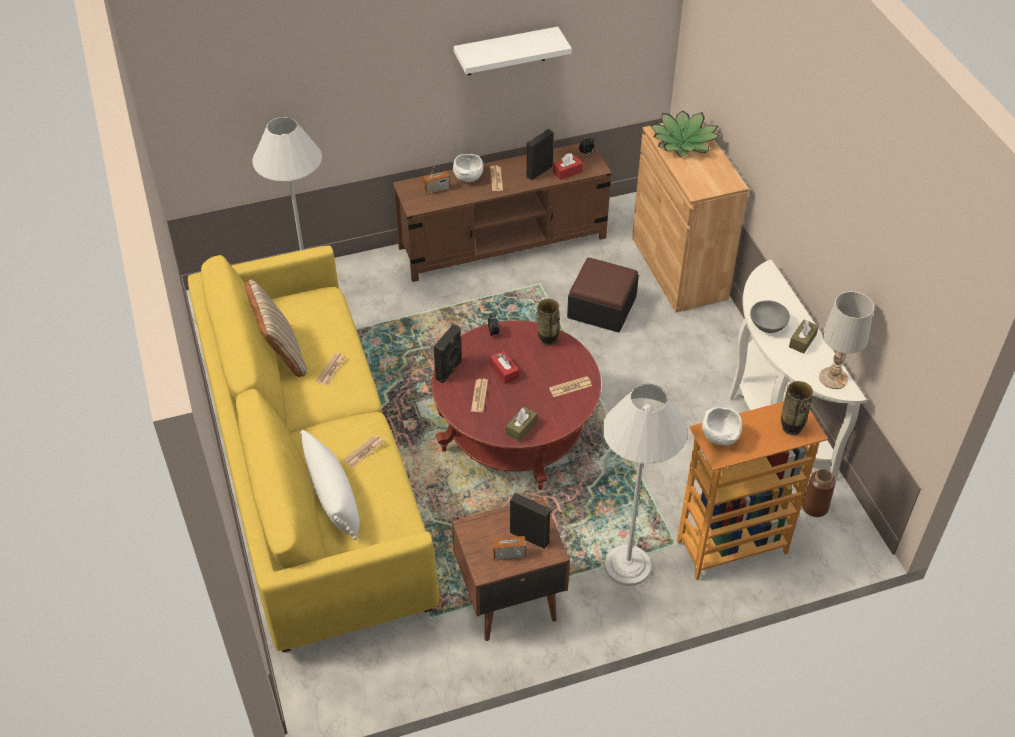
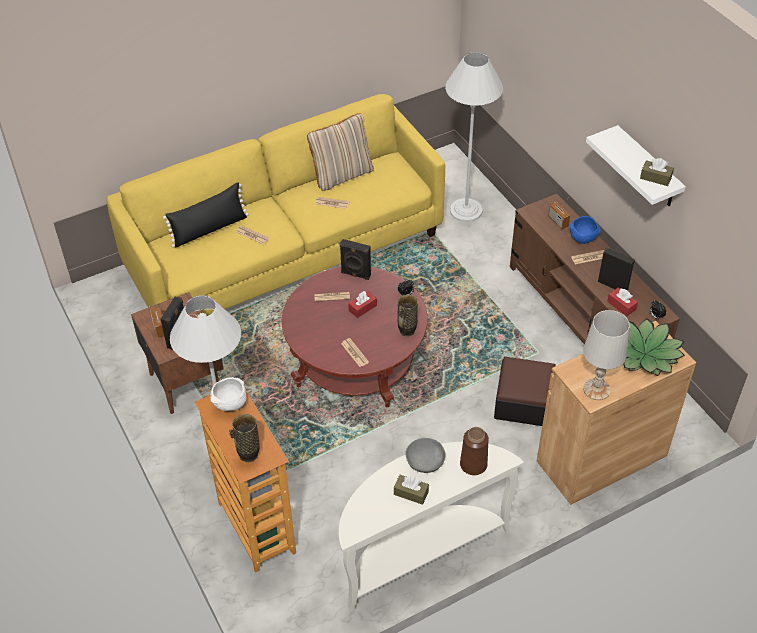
camera: 80 degrees right, 0 degrees up
(333, 497) = (209, 229): white pillow -> black pillow
(468, 177) = (583, 239): white bowl -> blue bowl
(521, 428) = (302, 327): brown tissue box -> brown tissue box (655, 178)
(815, 507) = (313, 594): brown vase -> brown vase (473, 465)
(832, 378) = (365, 520): white table lamp -> white table lamp (596, 389)

